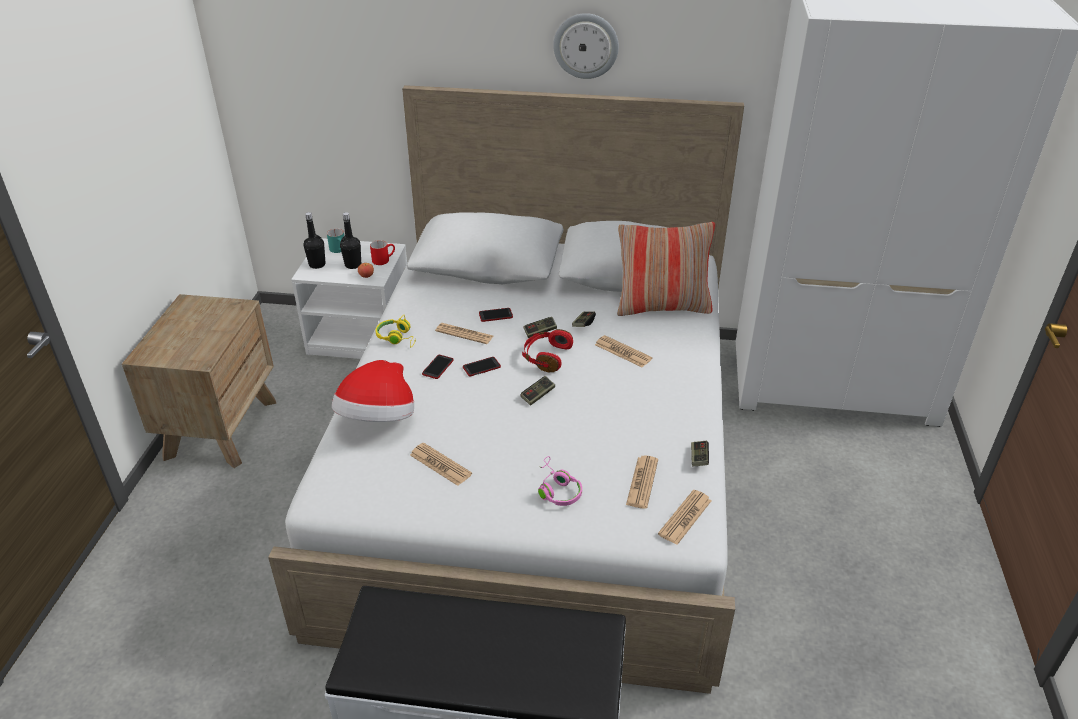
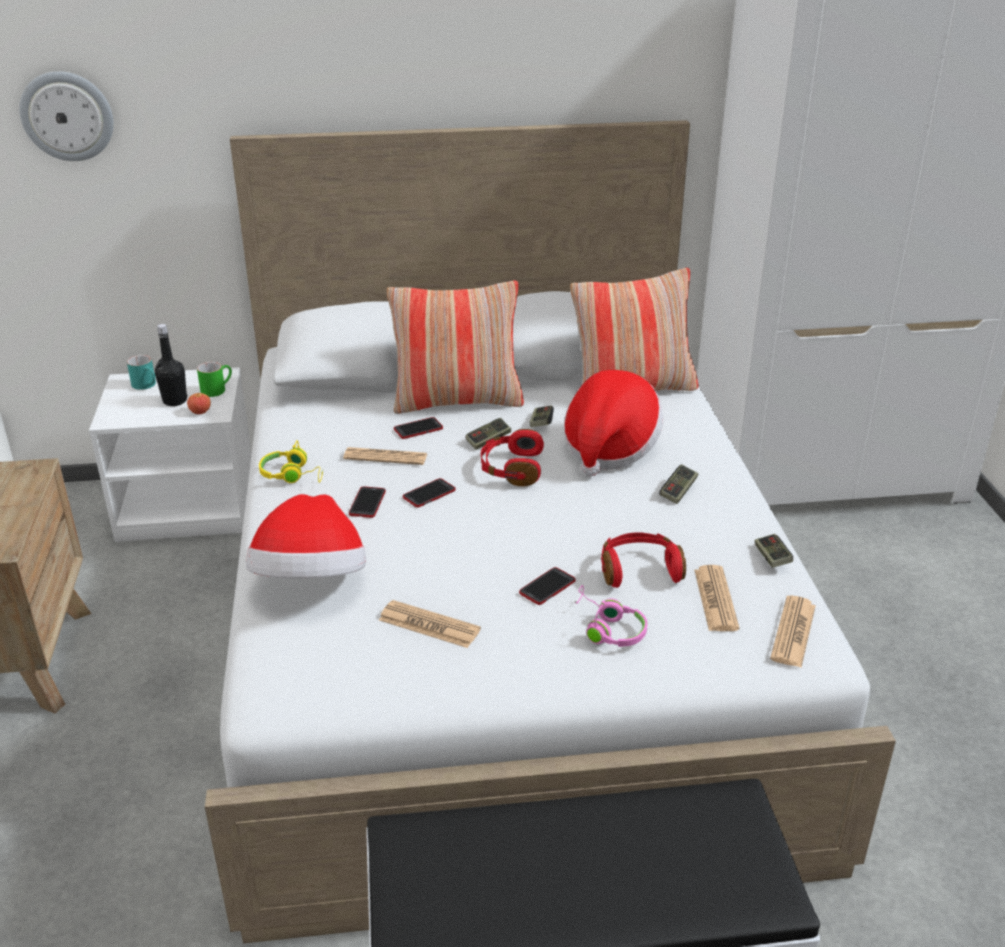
camera: 15 degrees left, 5 degrees down
(317, 264) = (121, 407): black bottle -> none
(383, 259) = (217, 389): red mug -> green mug
(530, 451) = (547, 587): none -> phone
(532, 297) = (457, 401): none -> pillow
(538, 395) = (523, 516): game controller -> game controller (678, 491)
(586, 45) = (479, 61): wall clock -> wall clock (67, 116)
(599, 450) = (639, 570): none -> red headphones
(623, 352) = (609, 448): newspaper -> hat

